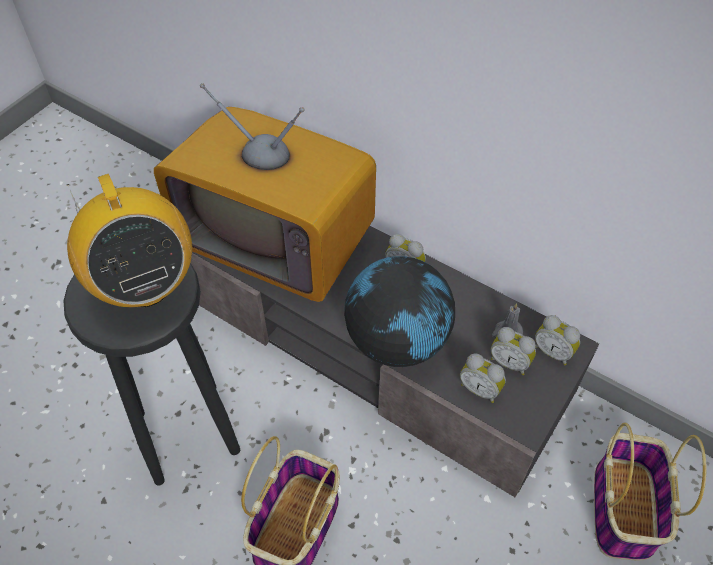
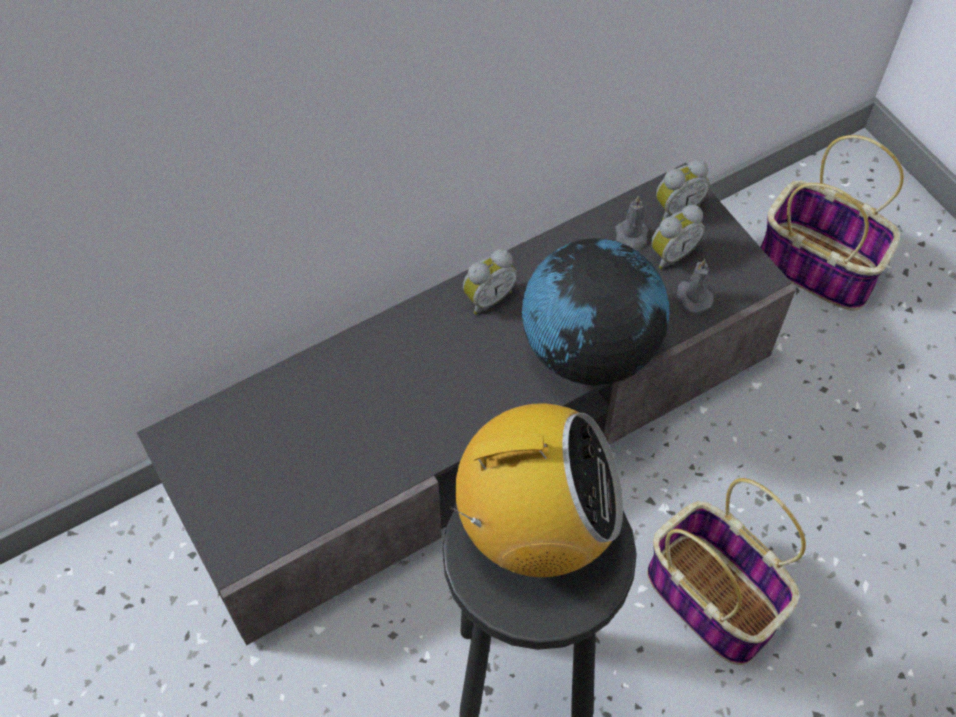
camera: 65 degrees left, 5 degrees up
(277, 241) = (358, 422): television -> none
(480, 388) = (693, 297): alarm clock -> grey candle

